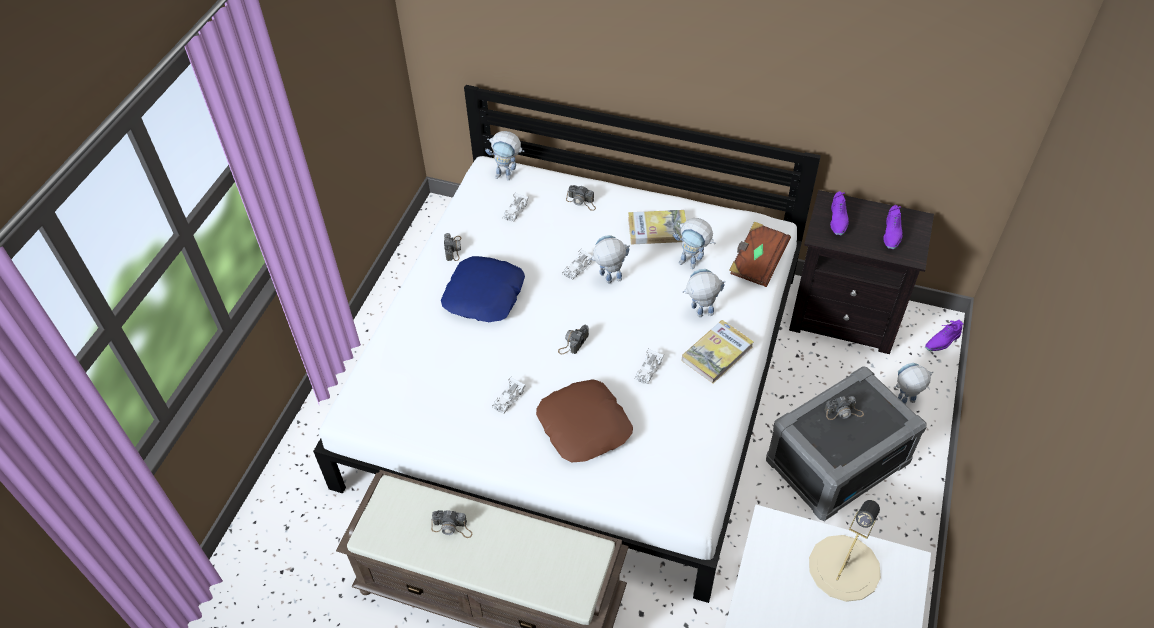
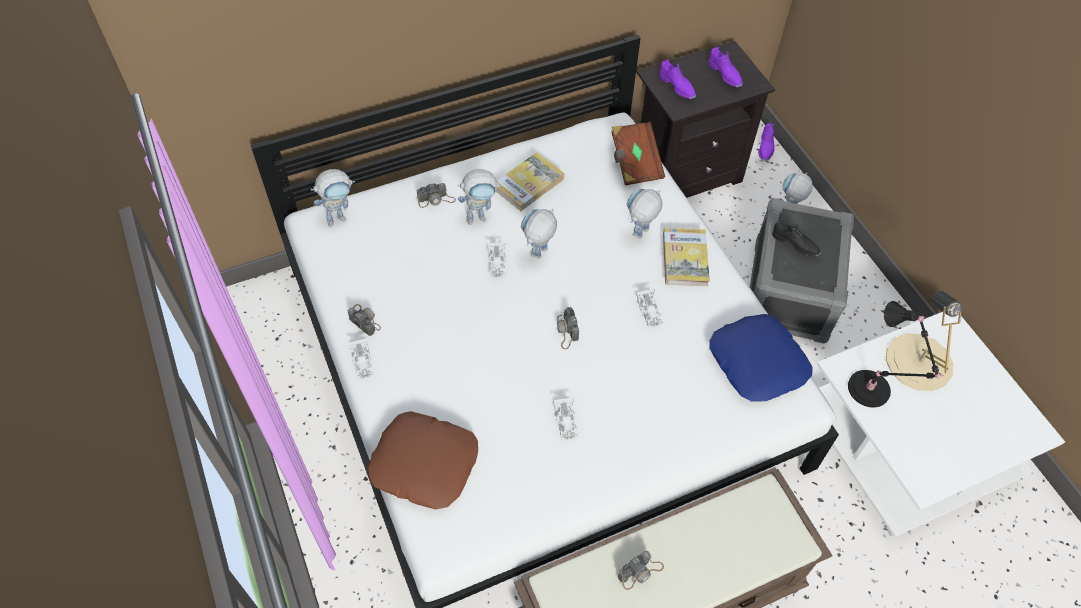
camera: 45 degrees left, 5 degrees up
(485, 295) = (442, 344): blue pillow -> blue pillow (758, 362)
(515, 211) = (383, 246): white toy car -> white toy car (362, 361)
(584, 426) = (652, 396): brown pillow -> brown pillow (425, 463)
(692, 264) = (589, 196): toy robot -> toy robot (481, 217)
(775, 557) = (871, 391): none -> black table lamp
(843, 412) = (795, 244): camera -> black shoe

